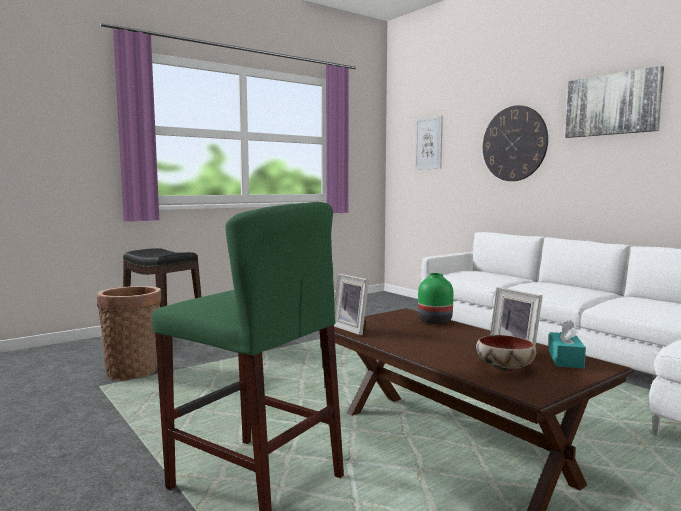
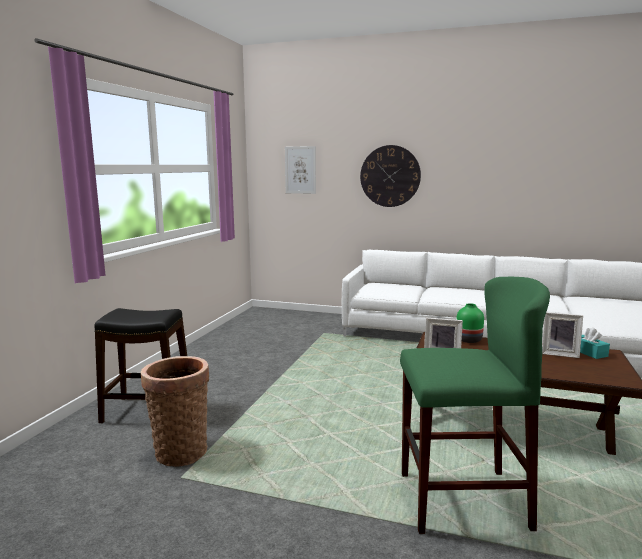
camera: 35 degrees left, 5 degrees up
(503, 368) = (581, 367): bowl -> none
(612, 104) = (472, 152): picture -> none

